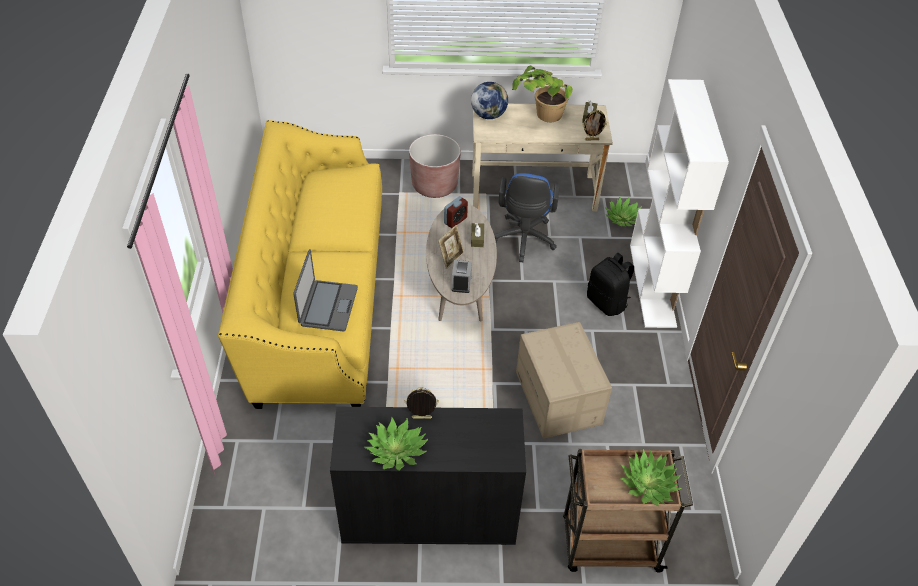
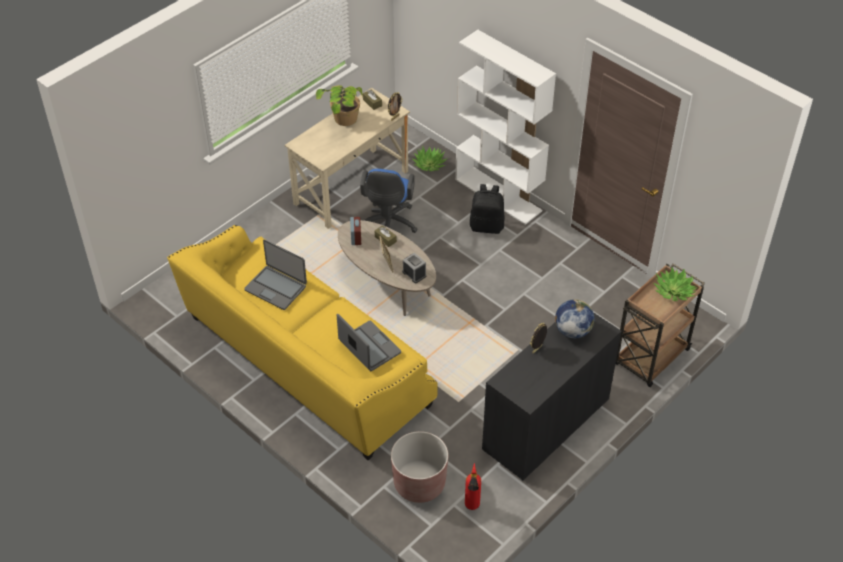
camera: 45 degrees left, 0 degrees up
(273, 525) = (472, 508): none -> fire extinguisher
(329, 207) = (276, 288): none -> laptop
(396, 450) = (548, 375): potted plant -> none
(434, 185) = (279, 231): brown planter -> brown planter (419, 483)
(488, 115) = (307, 146): globe -> globe (572, 331)
(523, 241) = (388, 225): blue office chair -> blue office chair turned 45 degrees clockwise
(559, 398) = (531, 304): cardboard box -> none

